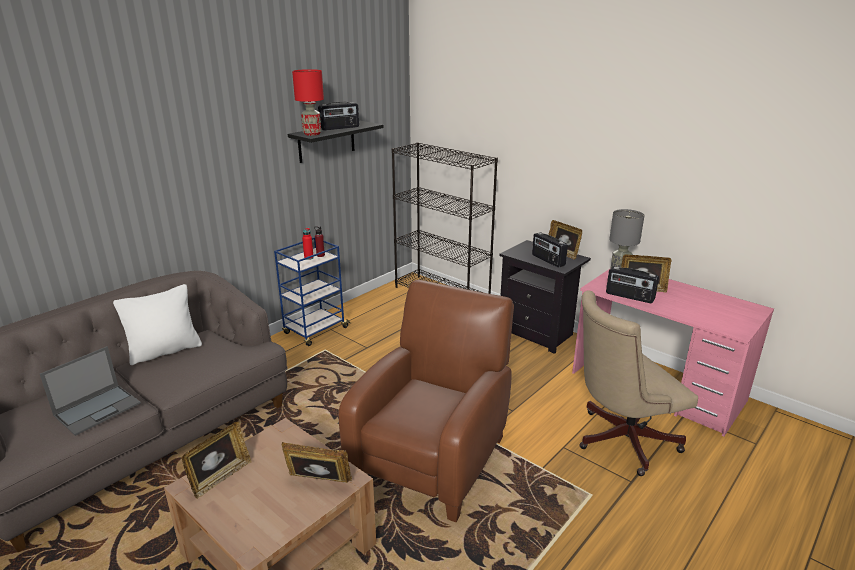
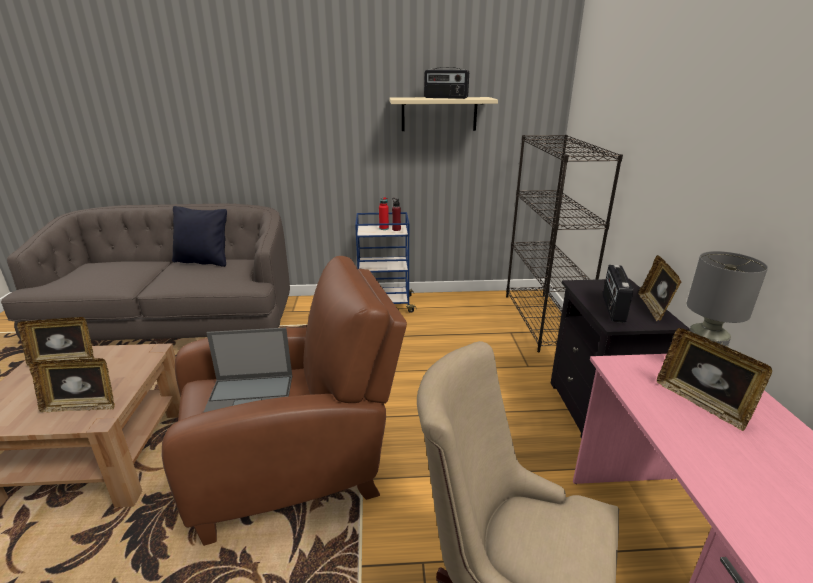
camera: 45 degrees right, 0 degrees up
(98, 409) = (109, 279): laptop -> laptop (251, 395)
(165, 351) = (203, 261): white pillow -> black pillow
(311, 134) = (404, 98): red table lamp -> none
(318, 483) = (81, 406): picture frame -> picture frame turned 120 degrees clockwise
(326, 141) = (439, 114): black shelf -> beige shelf
(629, 297) = (651, 403): radio -> none

